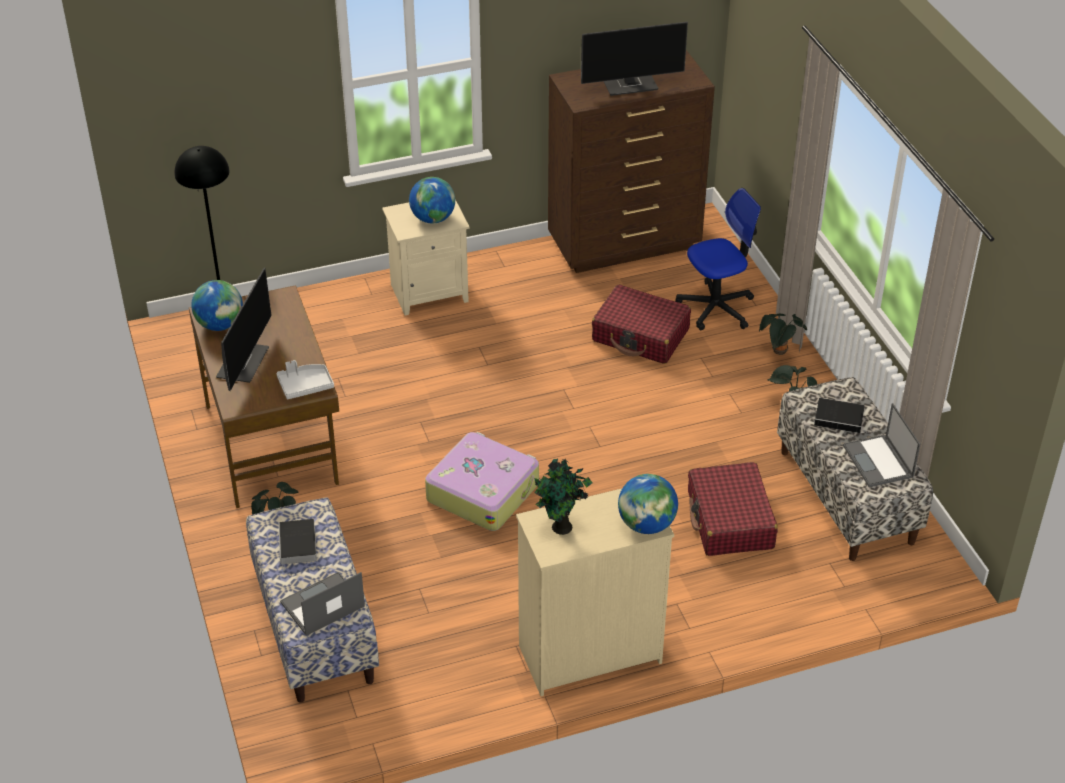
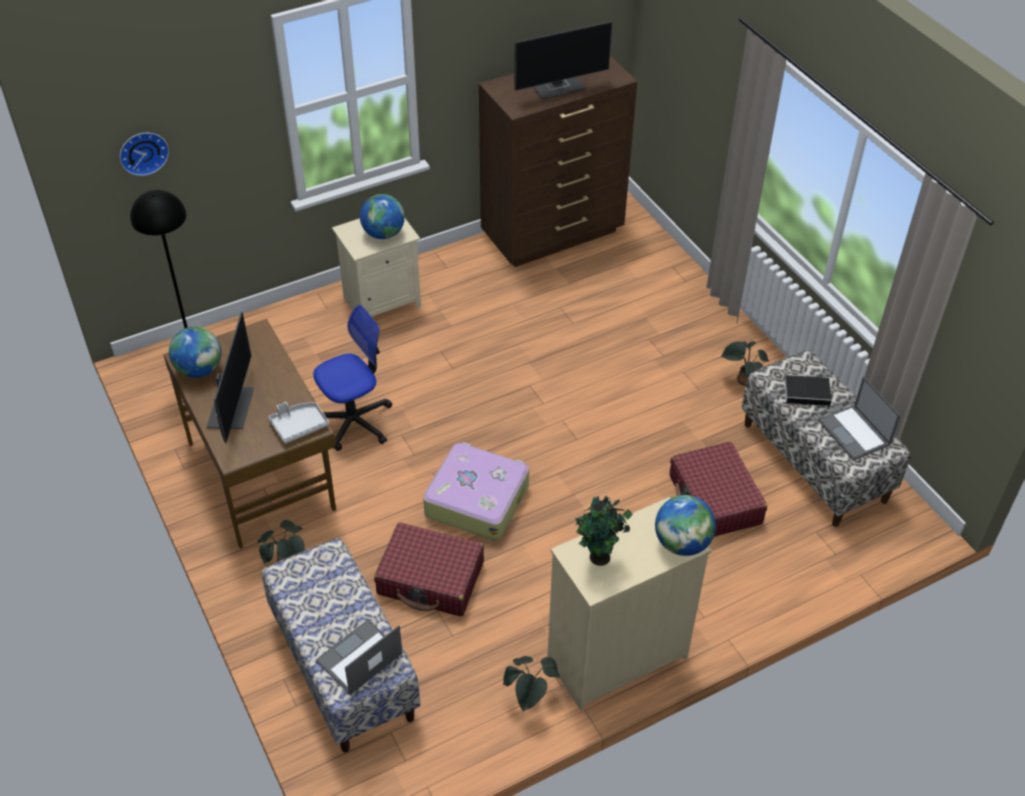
camera: 10 degrees left, 5 degrees up
(196, 108) = (143, 152): none -> wall clock
(298, 545) = (321, 595): book -> none
(641, 335) = (588, 322): red suitcase -> red suitcase (431, 579)
(716, 307) = (651, 287): office chair -> office chair (354, 421)
(779, 352) = (718, 325): potted plant -> potted plant (530, 698)

